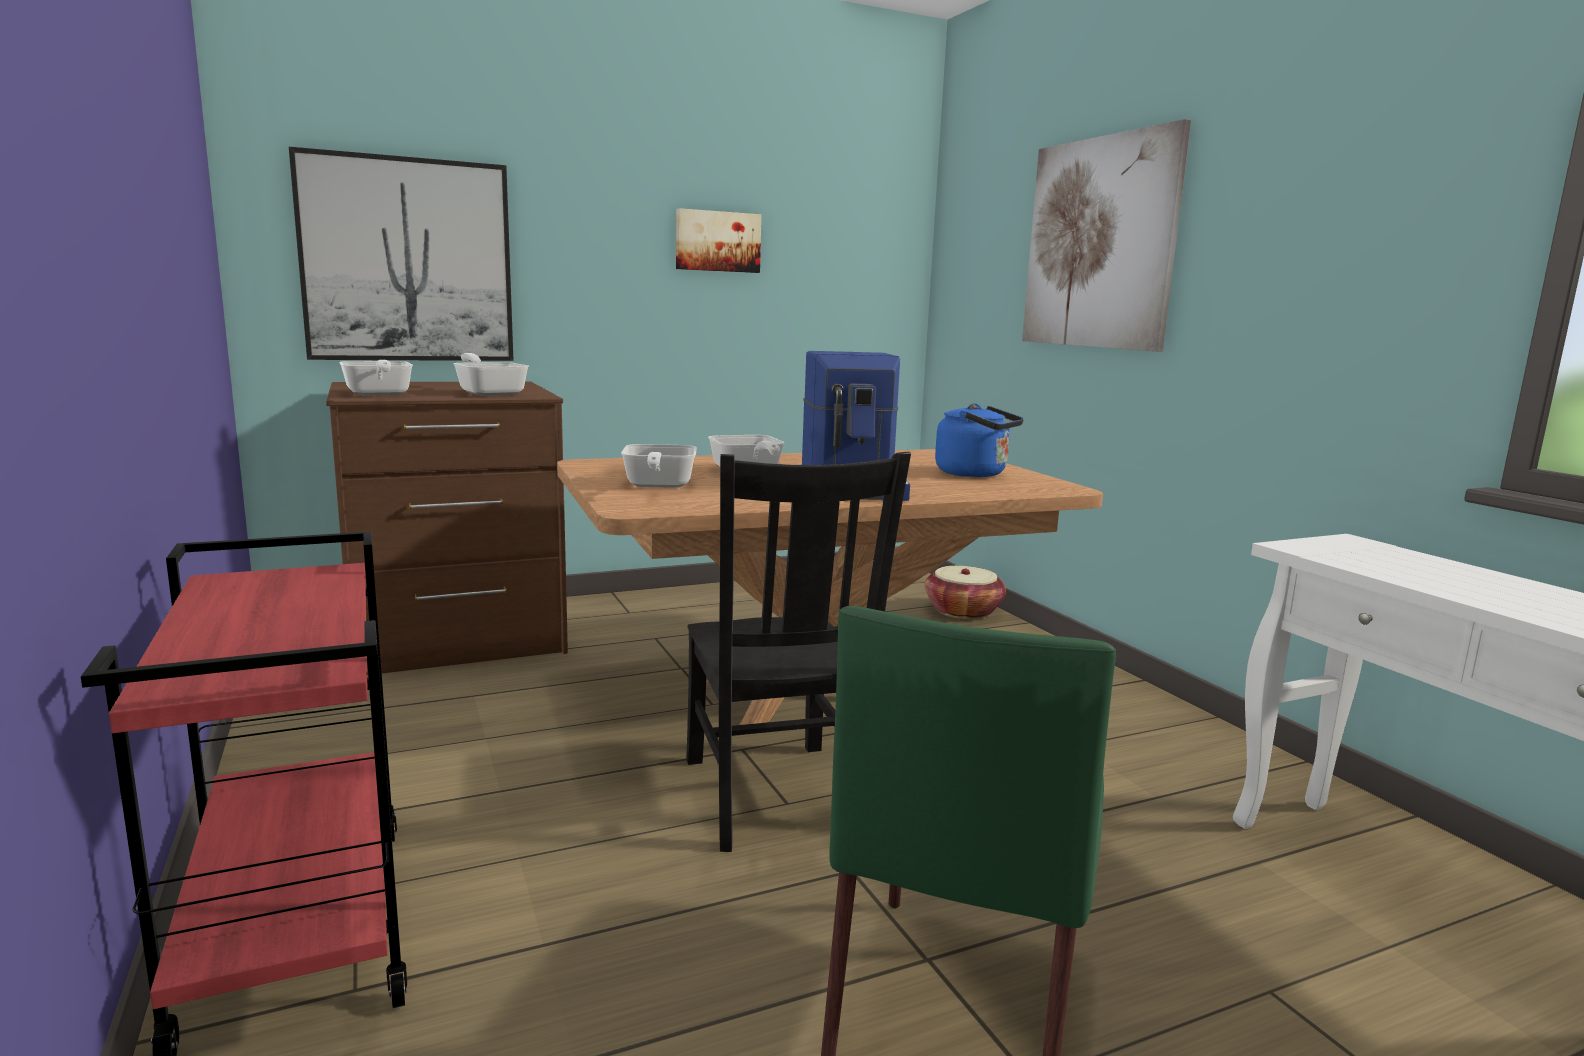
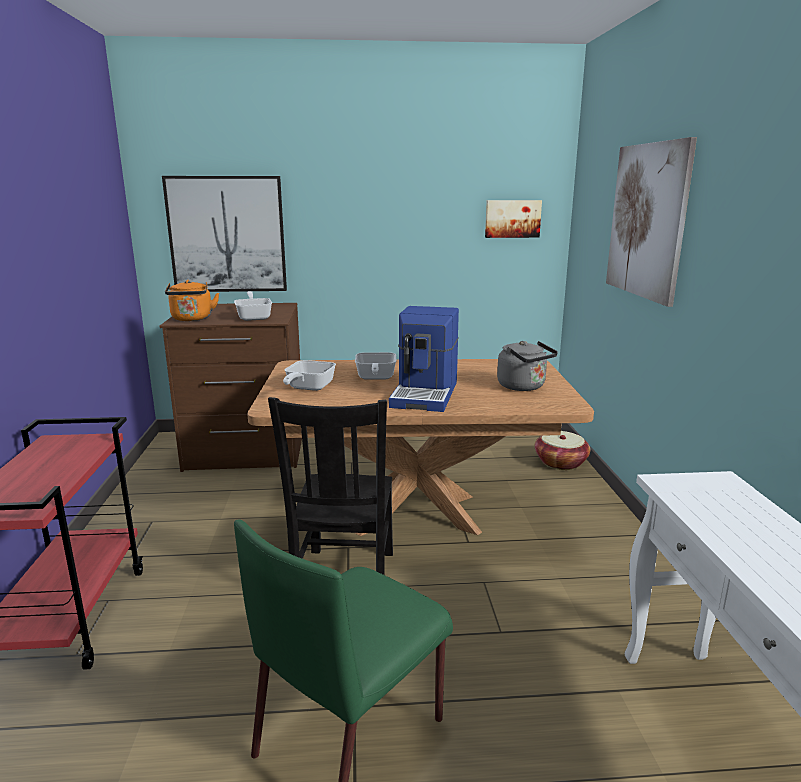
camera: 20 degrees right, 5 degrees up
(378, 395) = (192, 319): frying pan -> orange kettle
(717, 241) = (413, 212): picture -> picture (512, 218)
(975, 474) = (524, 387): blue kettle -> grey kettle

